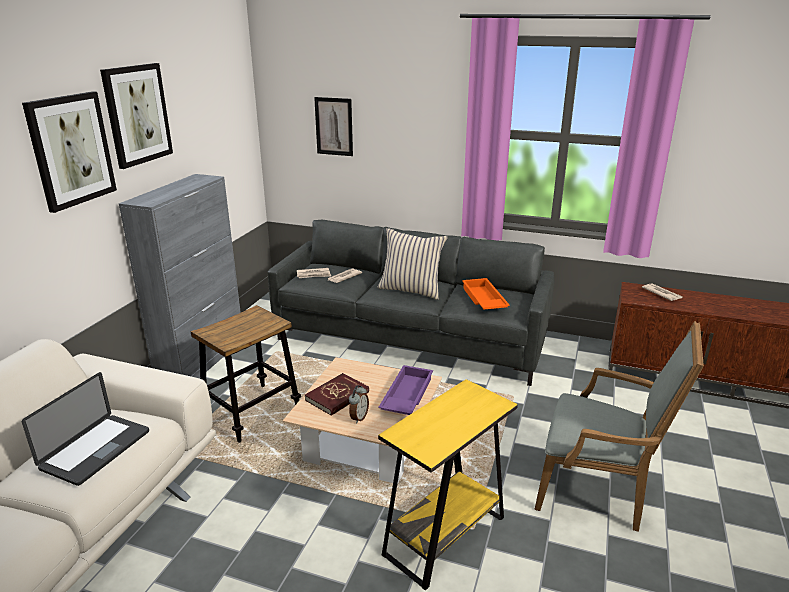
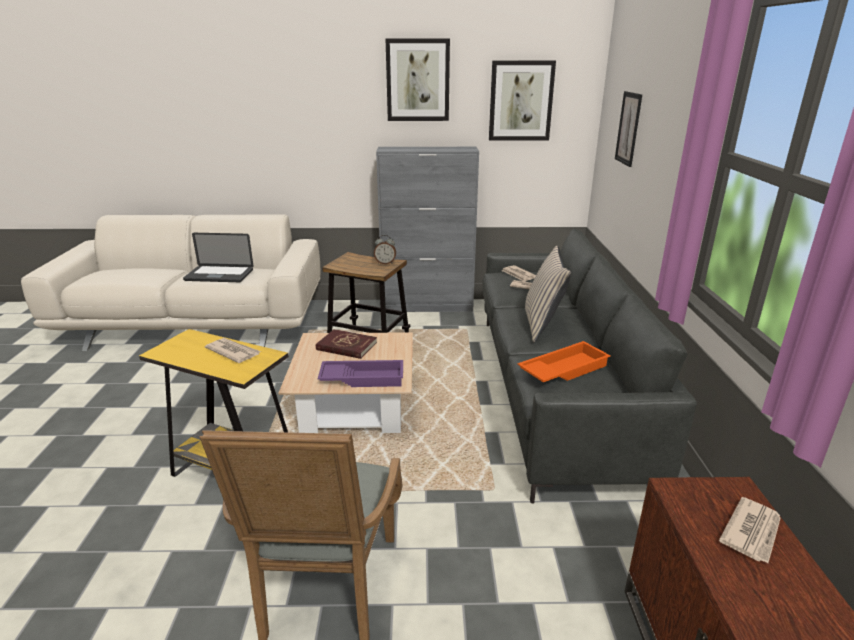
camera: 70 degrees right, 0 degrees up
(71, 150) = (344, 96): picture -> picture (521, 101)
(358, 417) = (317, 362): alarm clock -> alarm clock (385, 263)
(453, 407) = (233, 352): none -> newspaper

